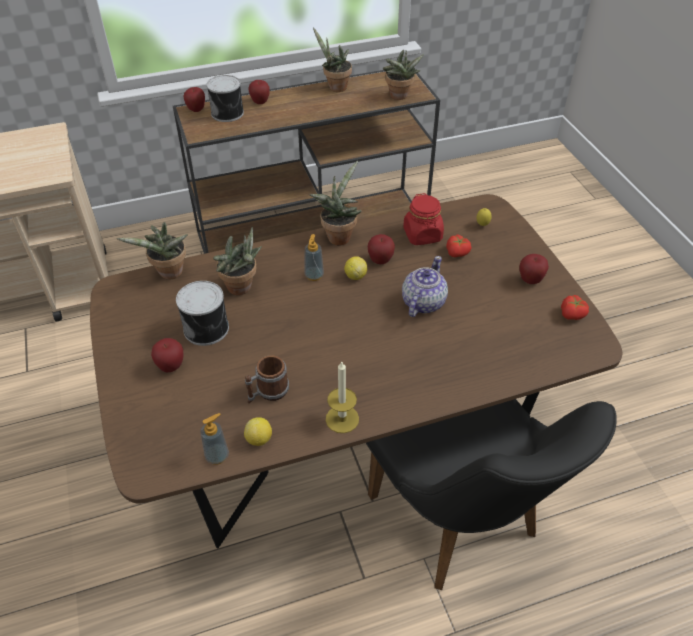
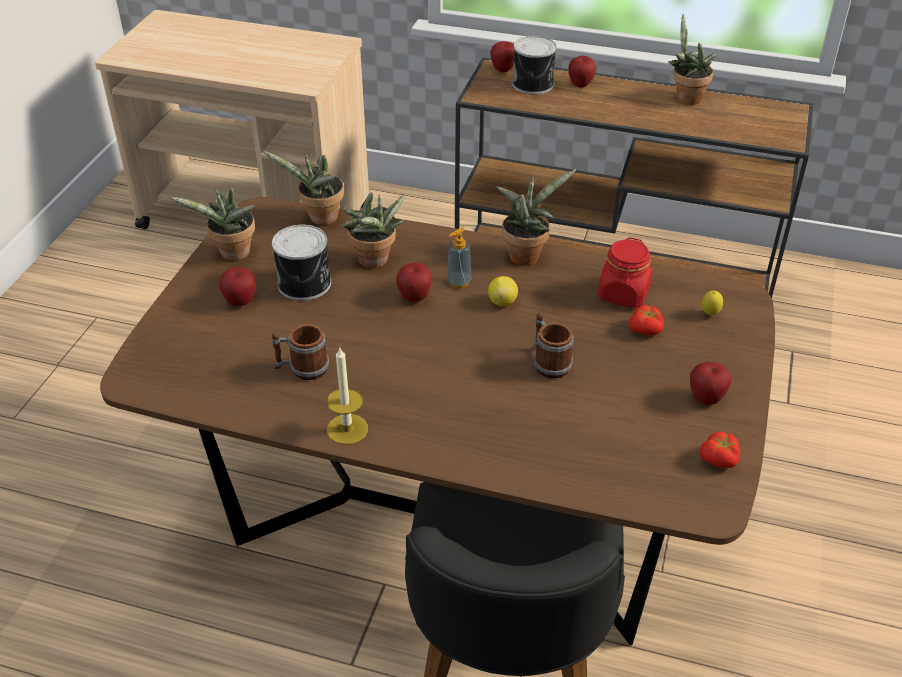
camera: 35 degrees right, 5 degrees down
(217, 456) = (203, 399): soap dispenser -> none
(259, 439) = (253, 405): lemon -> none
(380, 260) = (546, 299): apple -> apple (414, 298)
(399, 97) = (756, 134): potted plant -> potted plant (232, 255)
(422, 303) = (548, 362): teapot -> mug

